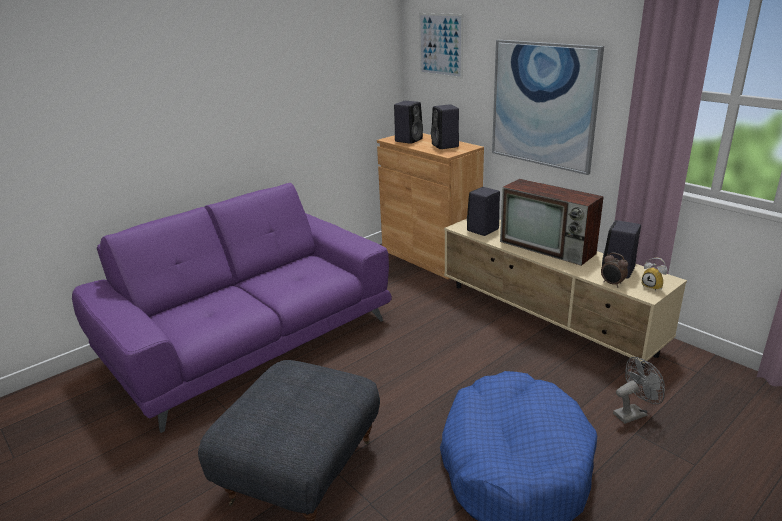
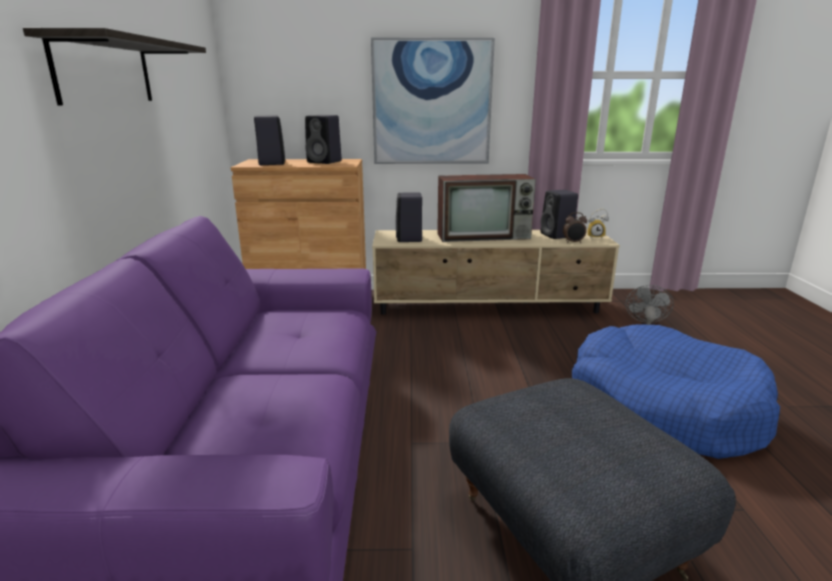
camera: 50 degrees left, 5 degrees down
(246, 91) = (105, 71): none -> shelf
(440, 45) = (285, 49): picture -> none

